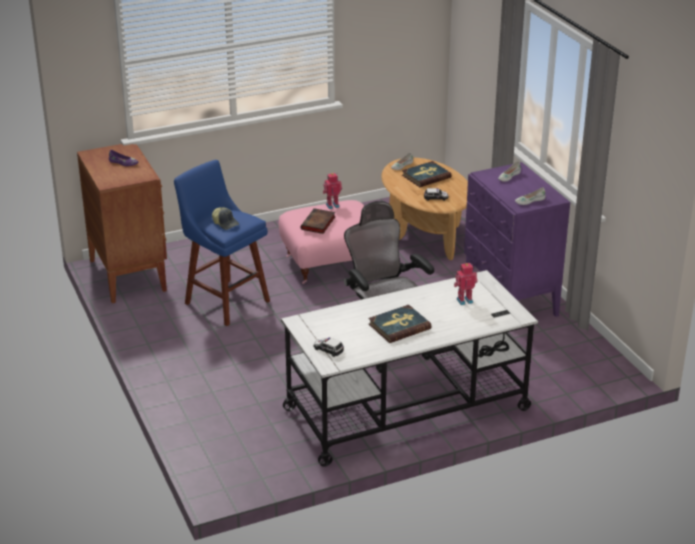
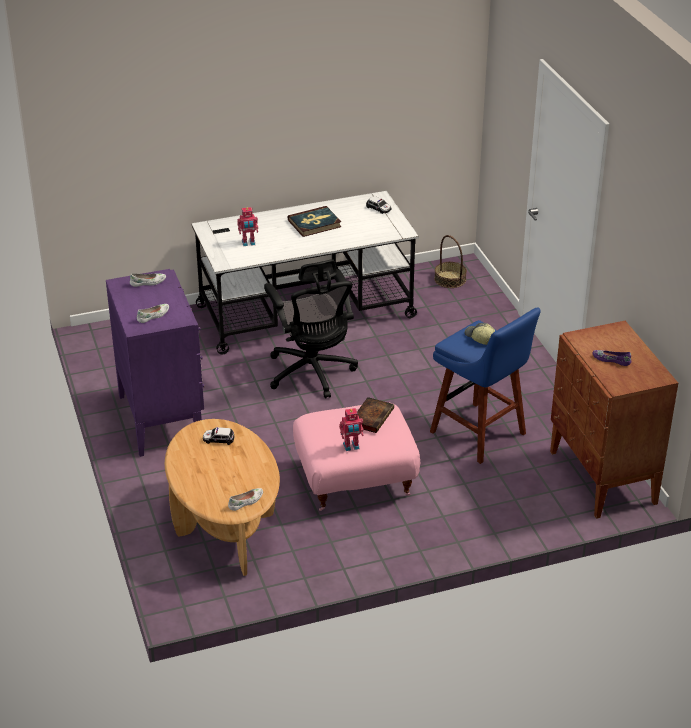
camera: 175 degrees left, 5 degrees up
(242, 461) = (450, 279): none -> basket
(426, 176) = (219, 478): book -> none

